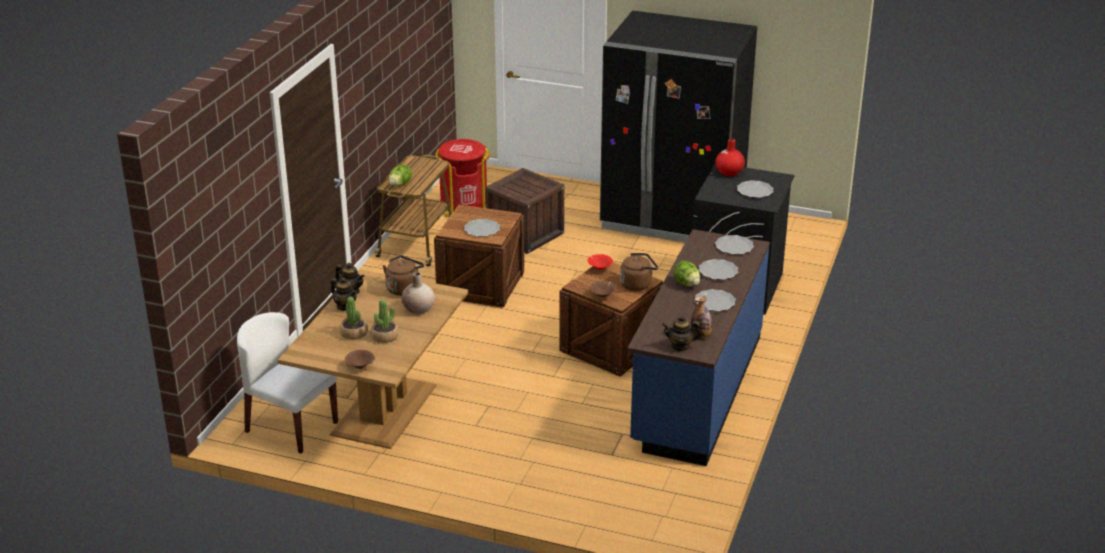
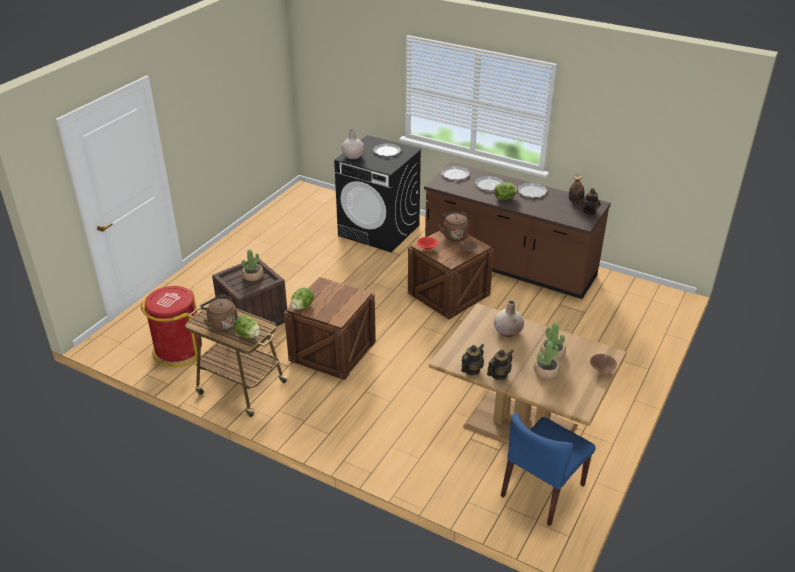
camera: 80 degrees left, 5 degrees up
(291, 427) = (542, 491): white chair -> blue chair
(404, 288) = (470, 338): brown kettle -> brown kettle (221, 324)
(465, 211) = (302, 306): none -> lettuce
(482, 229) = (341, 300): plate -> none
(530, 189) = (253, 276): none -> potted plant
(672, 219) = (265, 242): black fridge -> none
(696, 390) = (509, 266): blue counter -> brown counter
(729, 172) = (353, 156): red vase -> beige vase

